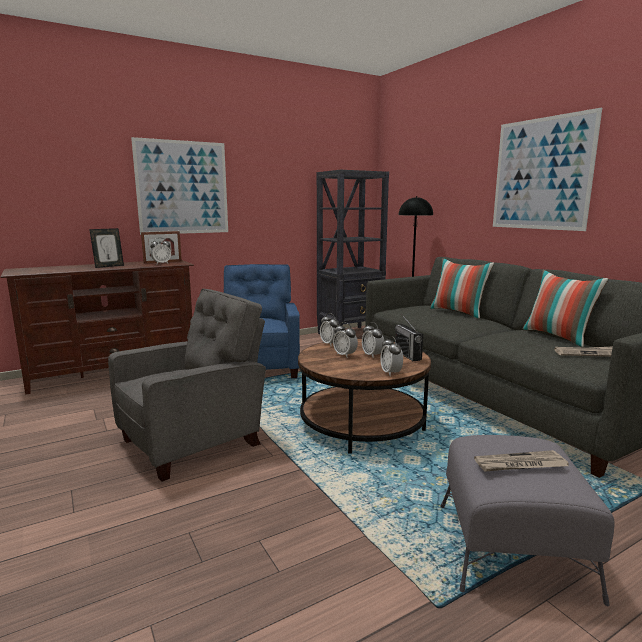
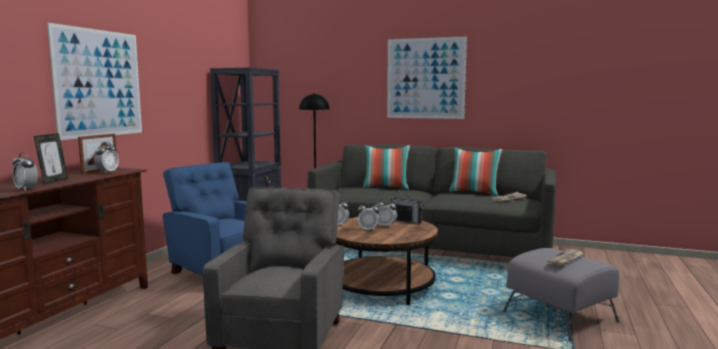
camera: 40 degrees left, 5 degrees down
(391, 373) = (423, 233): alarm clock -> alarm clock (26, 189)

